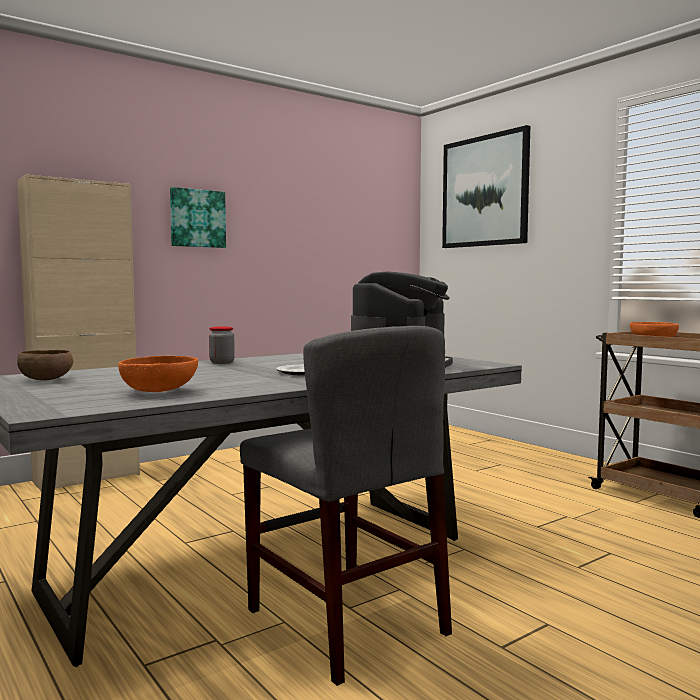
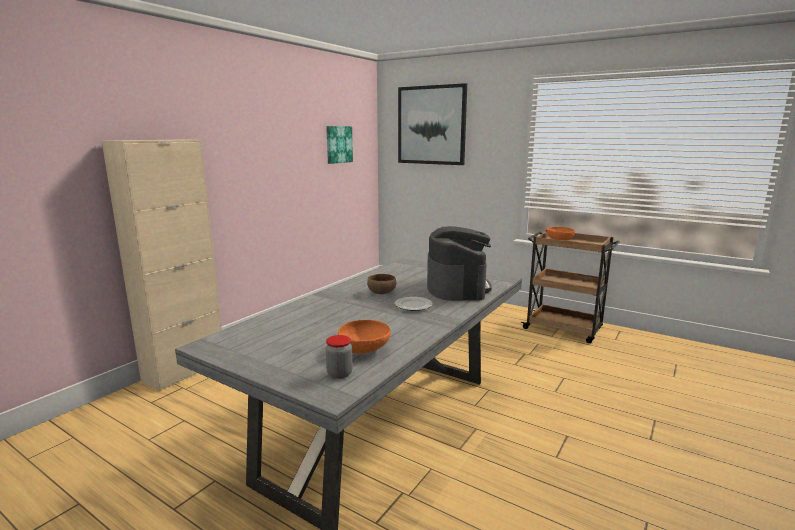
camera: 20 degrees left, 10 degrees up
(47, 380) = (252, 342): brown bowl -> brown bowl (382, 292)
(197, 218) = (238, 156): picture -> picture (338, 144)
(222, 362) = (336, 296): jar -> jar (339, 374)
(345, 621) = (465, 460): grey chair -> none

